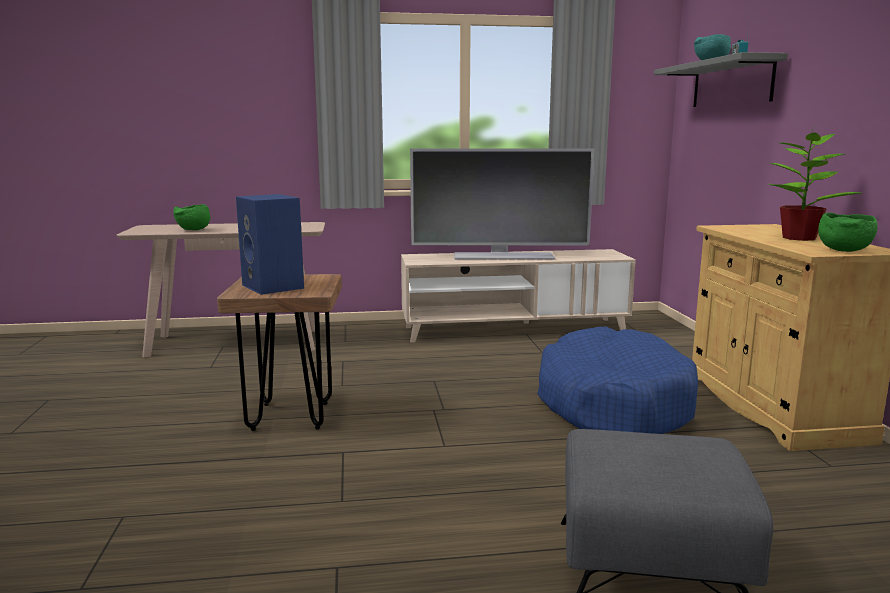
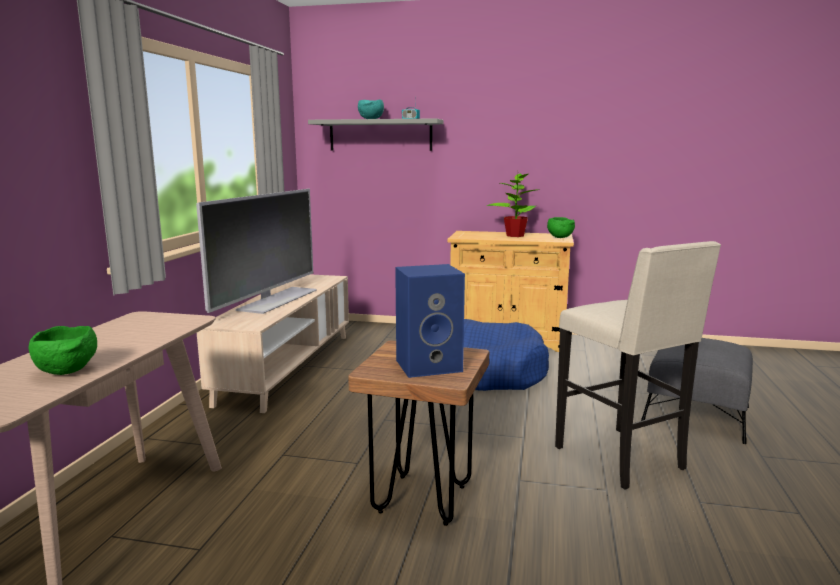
camera: 70 degrees left, 0 degrees up
(427, 509) = (622, 459): none -> beige stool

